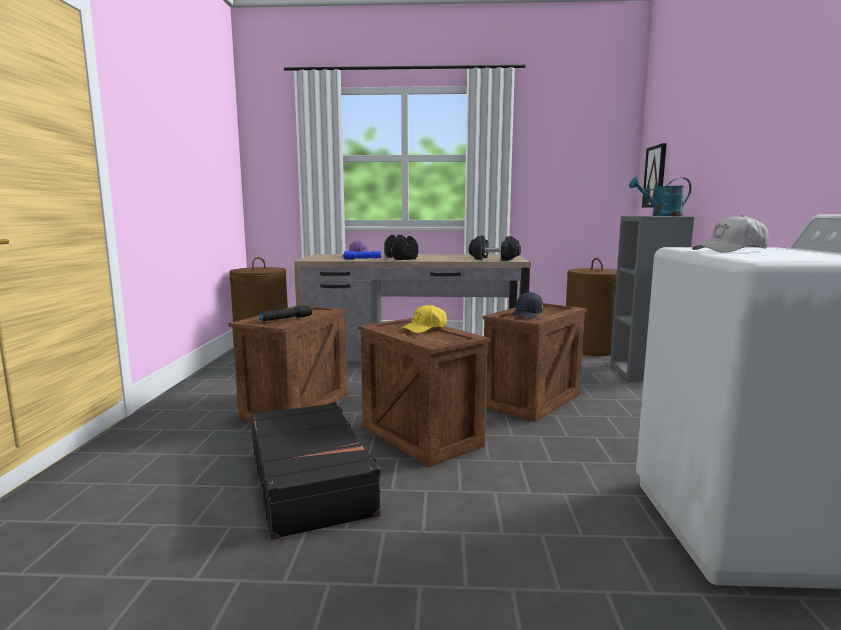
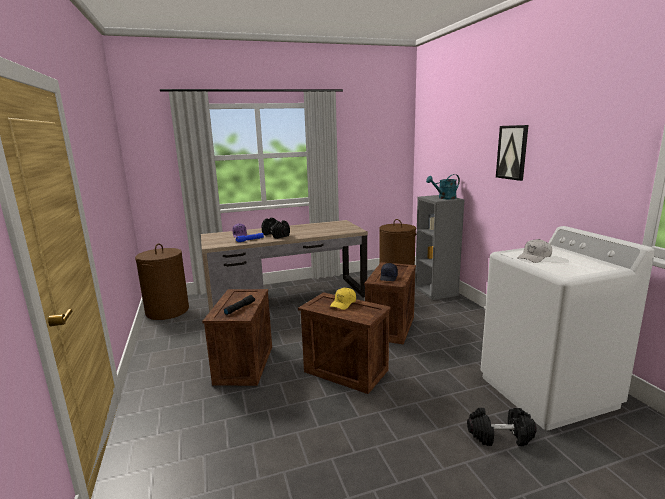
camera: 20 degrees left, 5 degrees up
(311, 480) = (306, 423): black suitcase -> none
(494, 259) = (340, 230): black dumbbell -> black dumbbell (500, 436)
(655, 177) = (428, 165): picture -> picture (512, 152)

